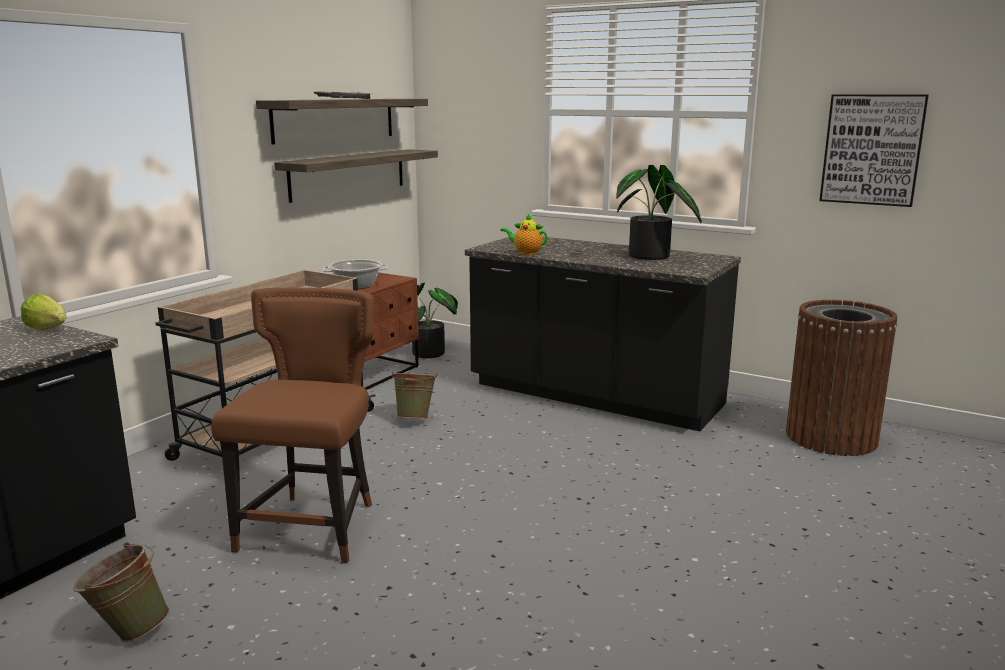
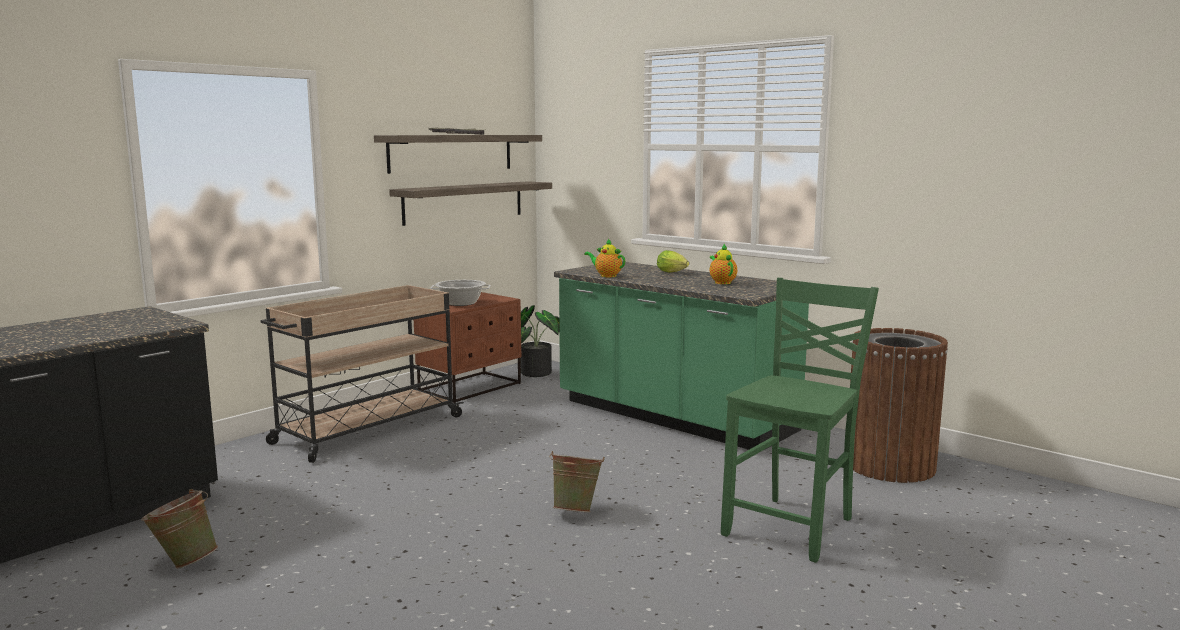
camera: 10 degrees right, 5 degrees down
(49, 330) = (161, 316): lettuce -> lettuce (673, 272)
(312, 527) = (364, 502): brown chair -> none
(415, 418) = (495, 425): green bucket -> green bucket (576, 510)
(594, 396) = (673, 417): black counter -> green counter
(651, 257) = (722, 282): potted plant -> teapot
(780, 517) = (792, 527): none -> green chair
(872, 149) = (933, 182): picture -> none

